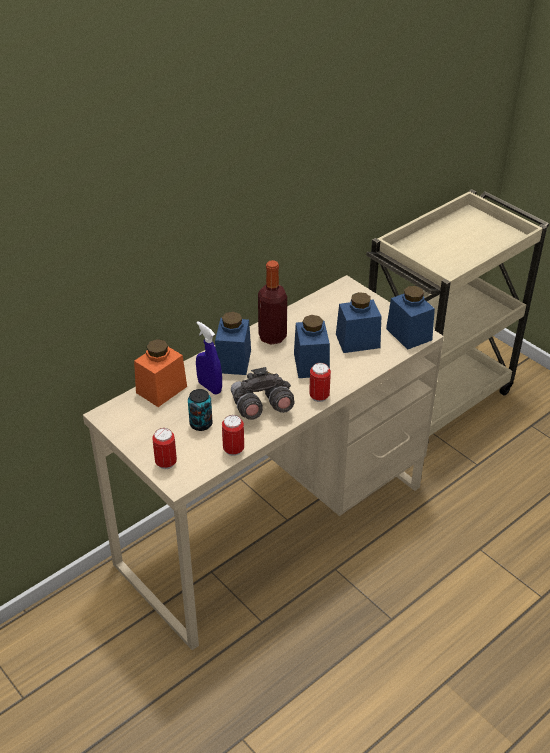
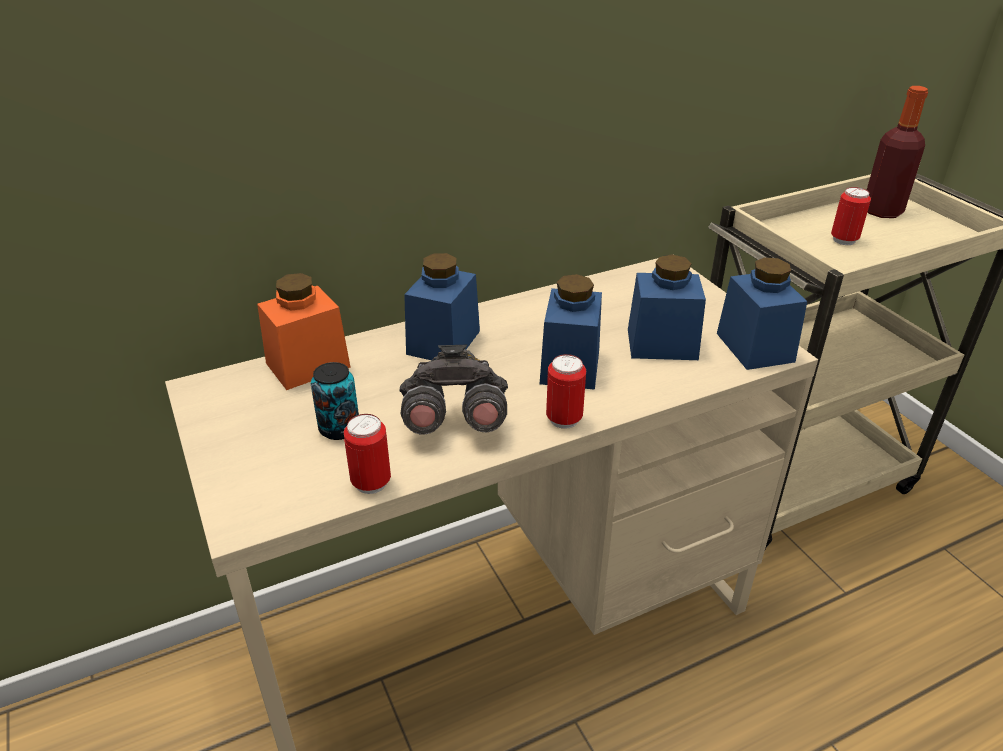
camera: 15 degrees right, 5 degrees down
(166, 463) = (242, 483): can -> can (844, 240)
(209, 387) = (385, 374): blue spray bottle -> none
(272, 337) = (522, 318): bottle -> bottle (882, 211)

